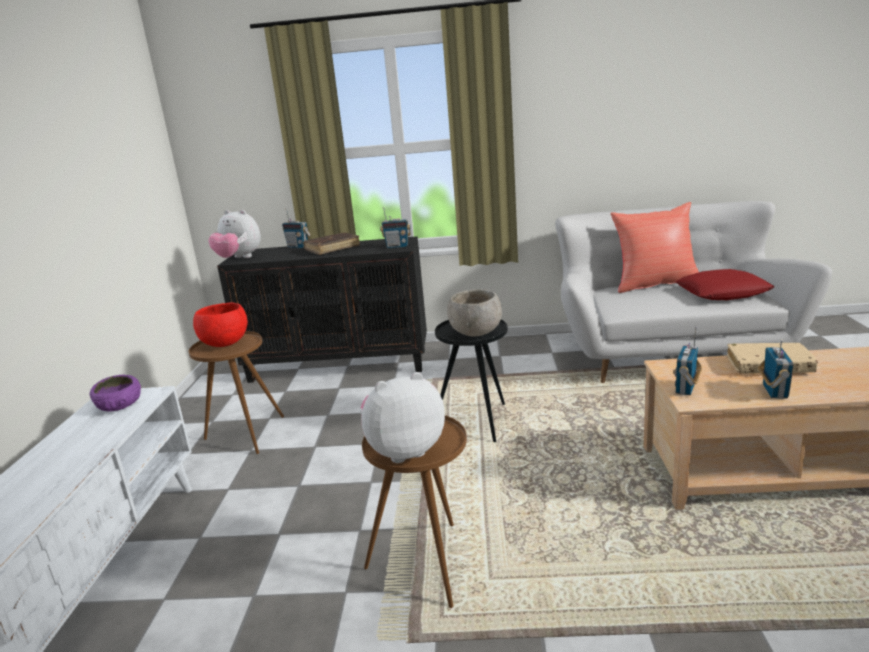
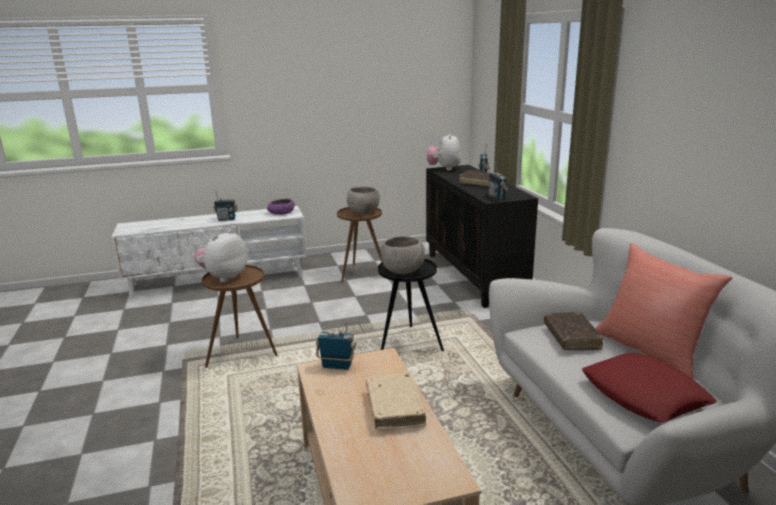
camera: 70 degrees right, 0 degrees up
(226, 344) = (363, 212): red bowl -> grey bowl
(403, 450) = (224, 277): plush toy -> plush toy turned 105 degrees counterclockwise
(630, 299) = (571, 337): none -> brown book
(773, 392) = (336, 407): radio -> radio (226, 219)

